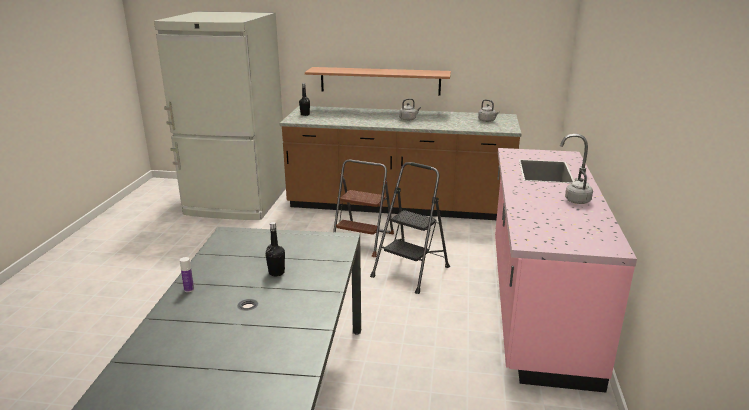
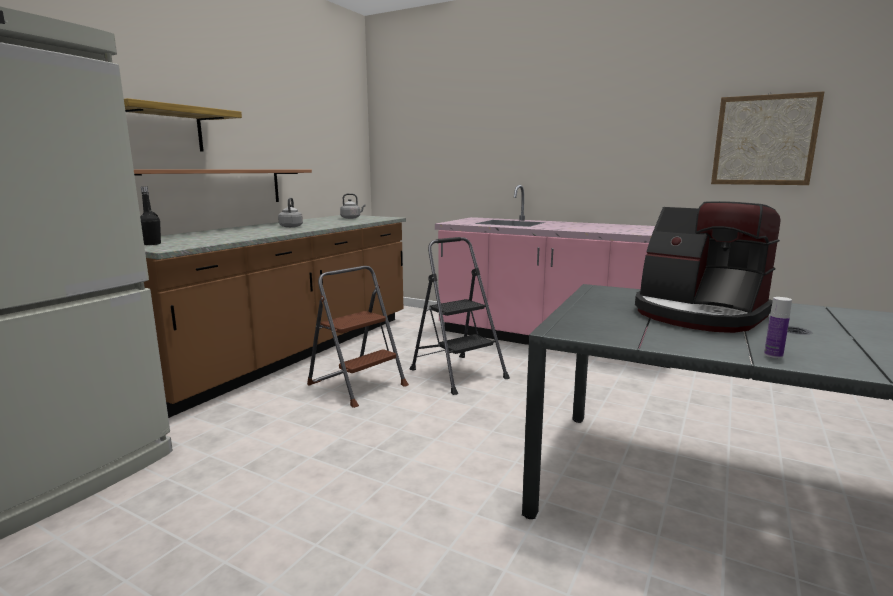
camera: 70 degrees left, 10 degrees down
(276, 272) = (698, 315): black bottle -> coffee machine
(351, 43) = (161, 129): none -> shelf
(577, 200) = (583, 224): grey kettle -> none
(693, 176) = (764, 139): none -> picture

